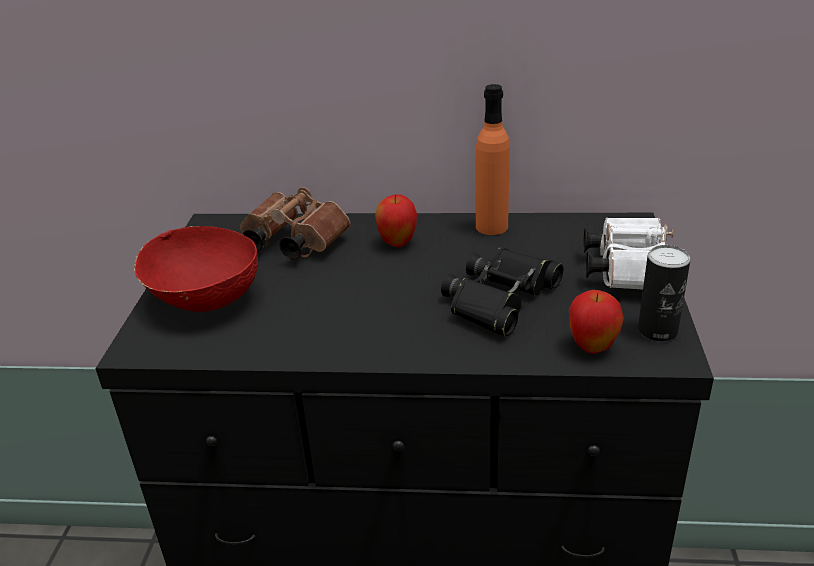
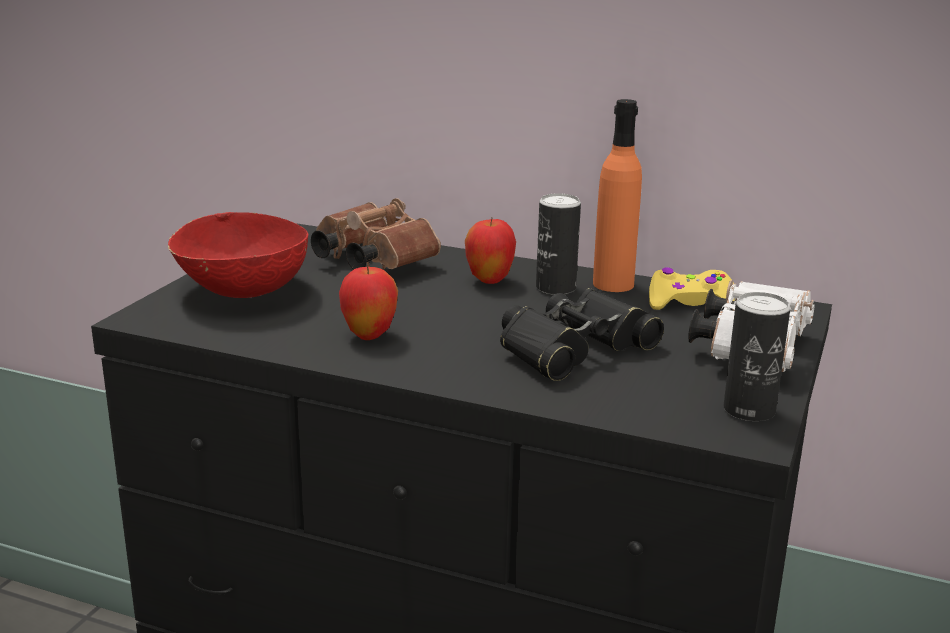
camera: 15 degrees right, 10 degrees down
(452, 240) = (555, 288): none -> can
(557, 233) = (690, 302): none -> yellow game controller
(592, 347) = (653, 410): apple -> apple (369, 335)

